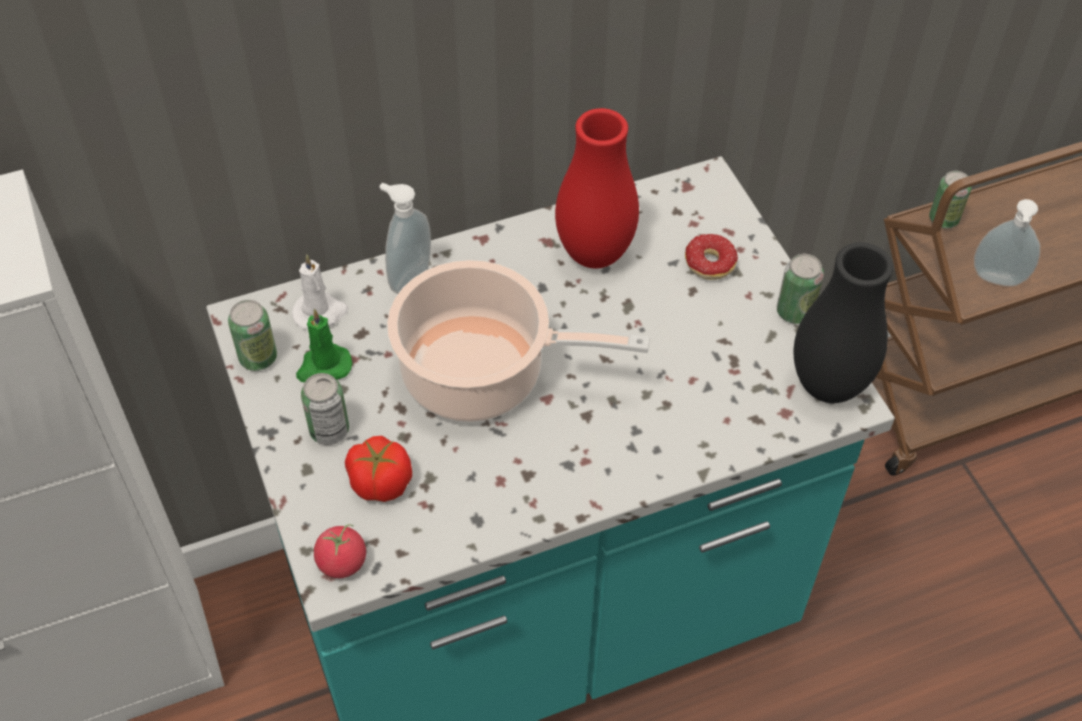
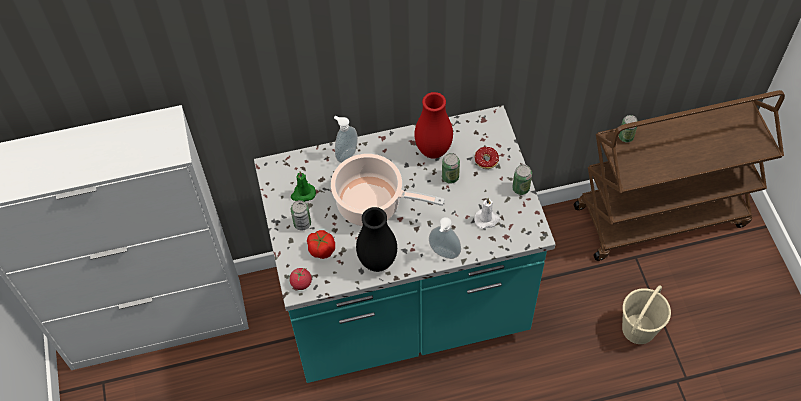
camera: 10 degrees right, 5 degrees up
(258, 358) = (274, 186): can -> can (450, 177)
(320, 313) = (304, 167): white candle -> white candle (487, 219)
(828, 385) = (528, 225): black vase -> black vase (377, 262)
(997, 280) = (645, 172): soap dispenser -> soap dispenser (443, 254)
(1000, 596) = (639, 328): none -> beige bucket

